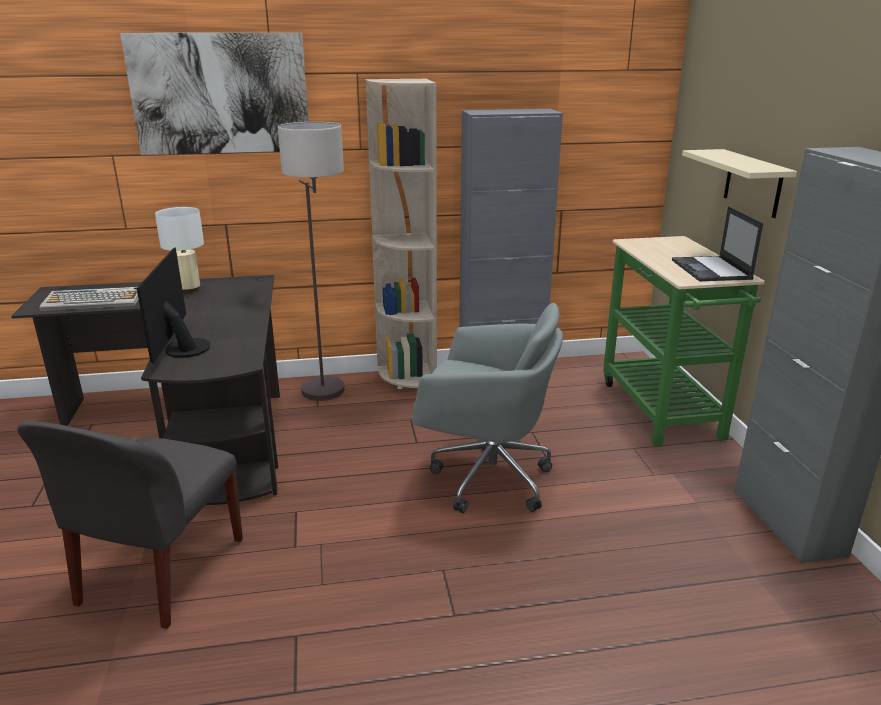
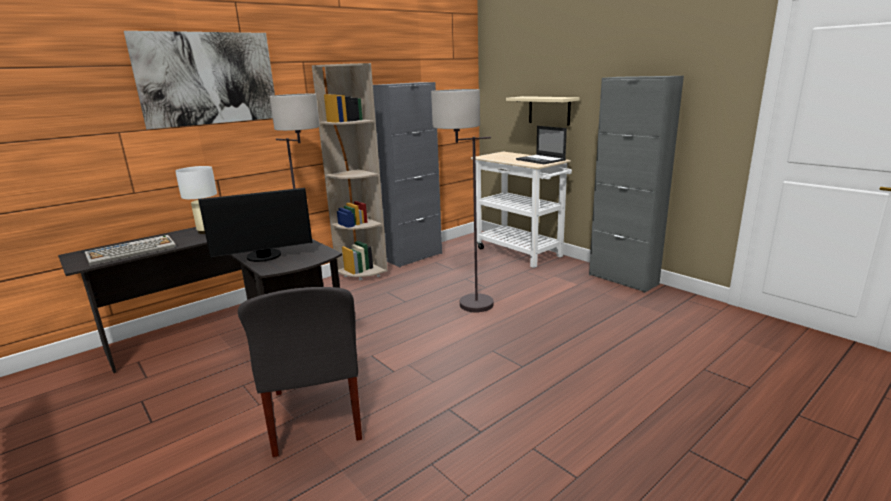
camera: 30 degrees left, 5 degrees down
(182, 349) = (264, 257): monitor -> monitor turned 75 degrees counterclockwise
(485, 479) = (466, 306): grey office chair -> grey floor lamp
(661, 410) = (519, 252): green cart -> white cart

